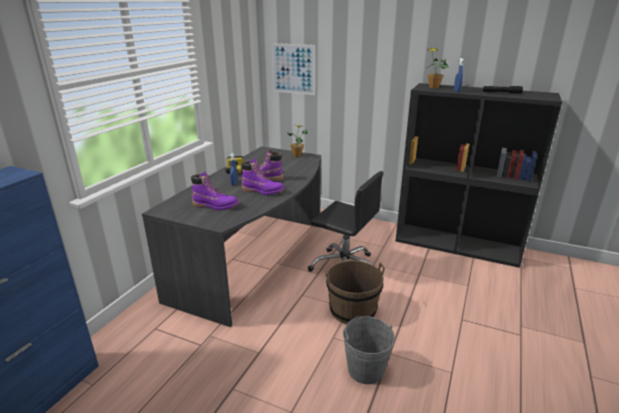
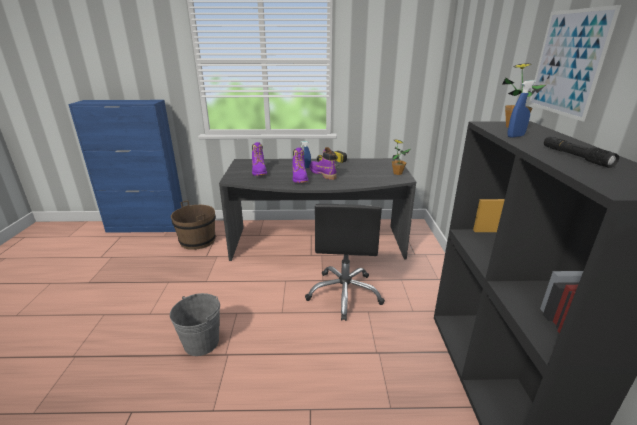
camera: 65 degrees right, 0 degrees up
(293, 69) = (456, 86): picture -> picture (567, 63)
(353, 310) = (280, 315): brown bucket -> brown bucket (197, 241)

